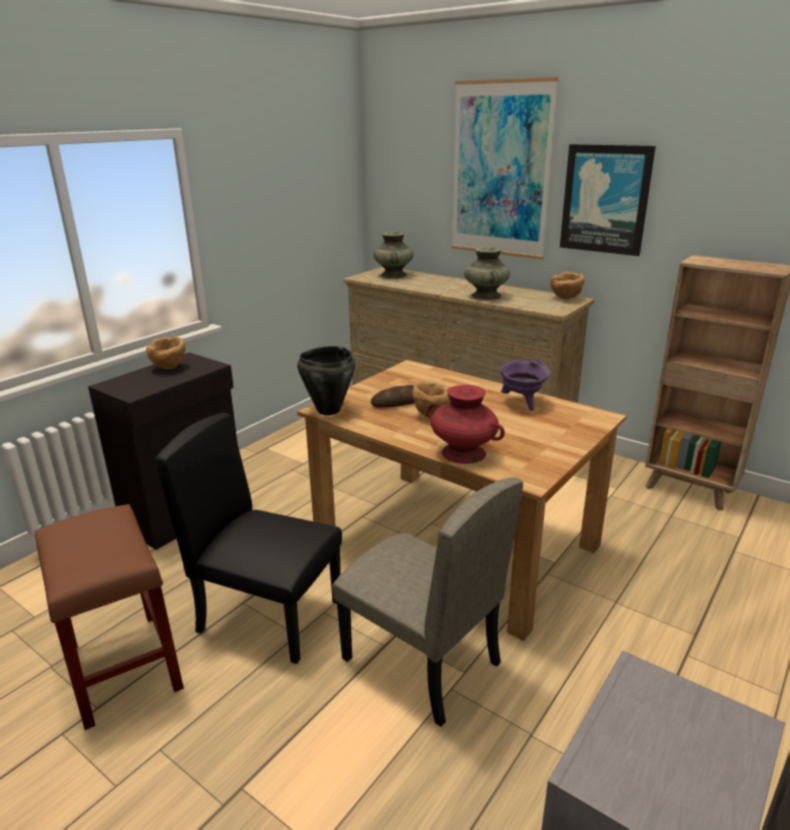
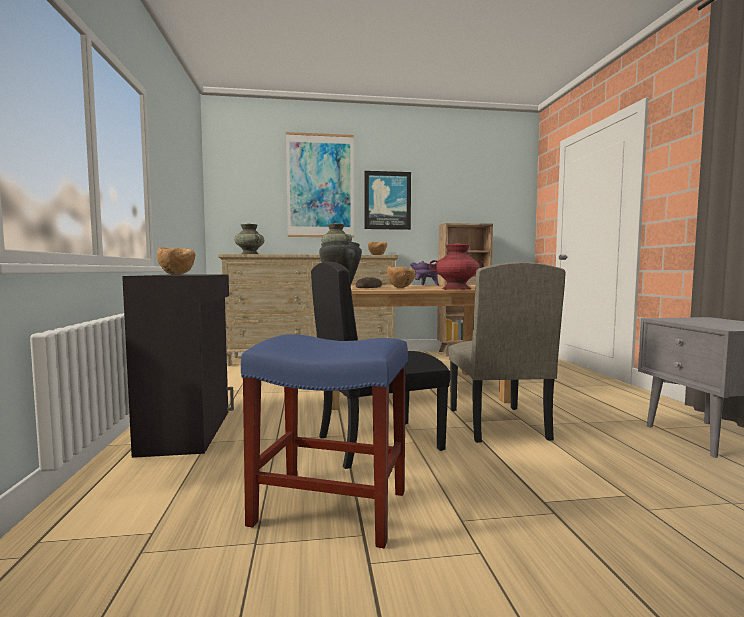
camera: 45 degrees left, 20 degrees down
(124, 668) = (333, 508): brown stool -> blue stool
(420, 661) = (496, 424): beige chair -> beige chair turned 90 degrees clockwise

